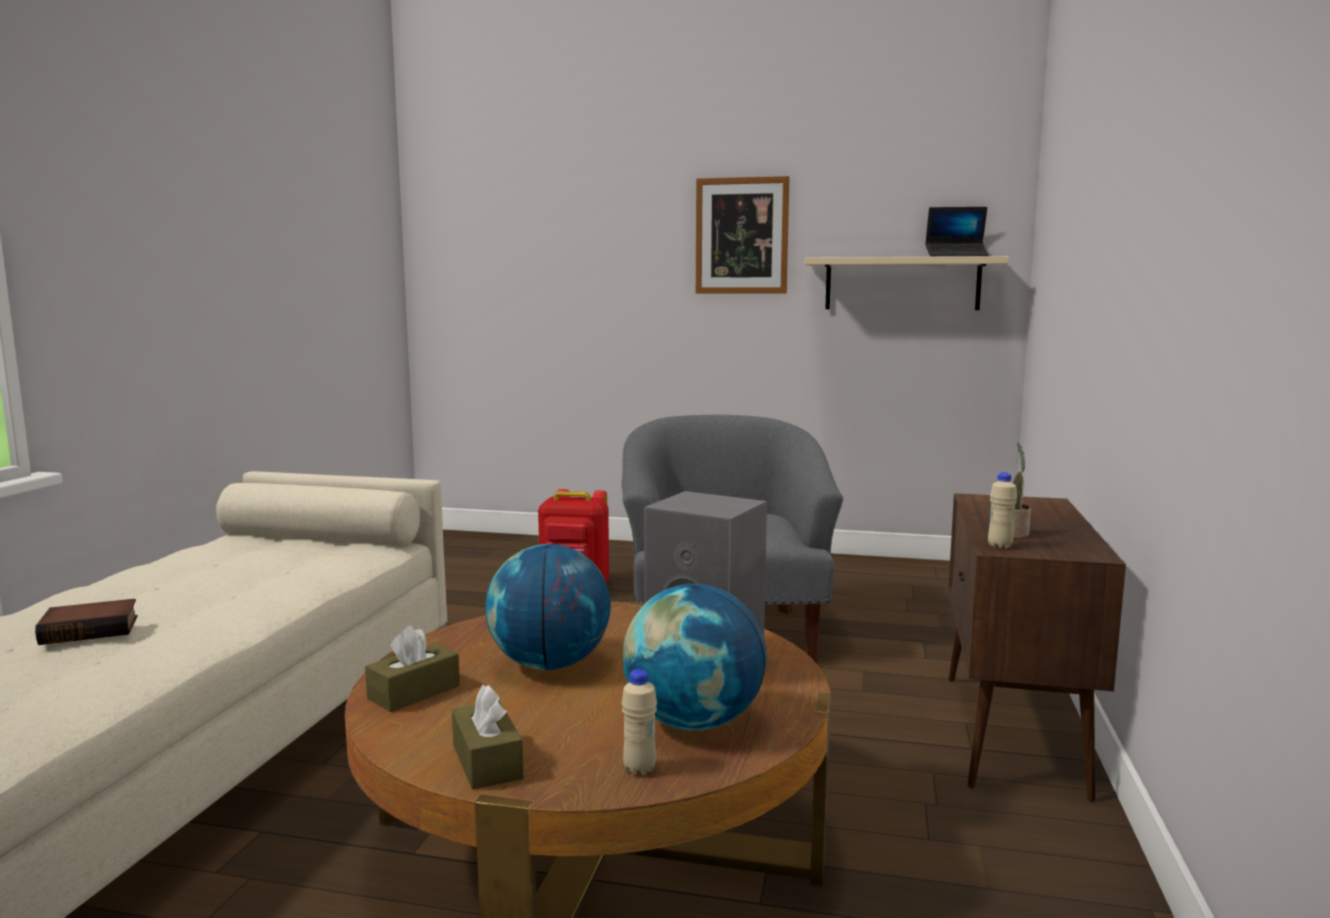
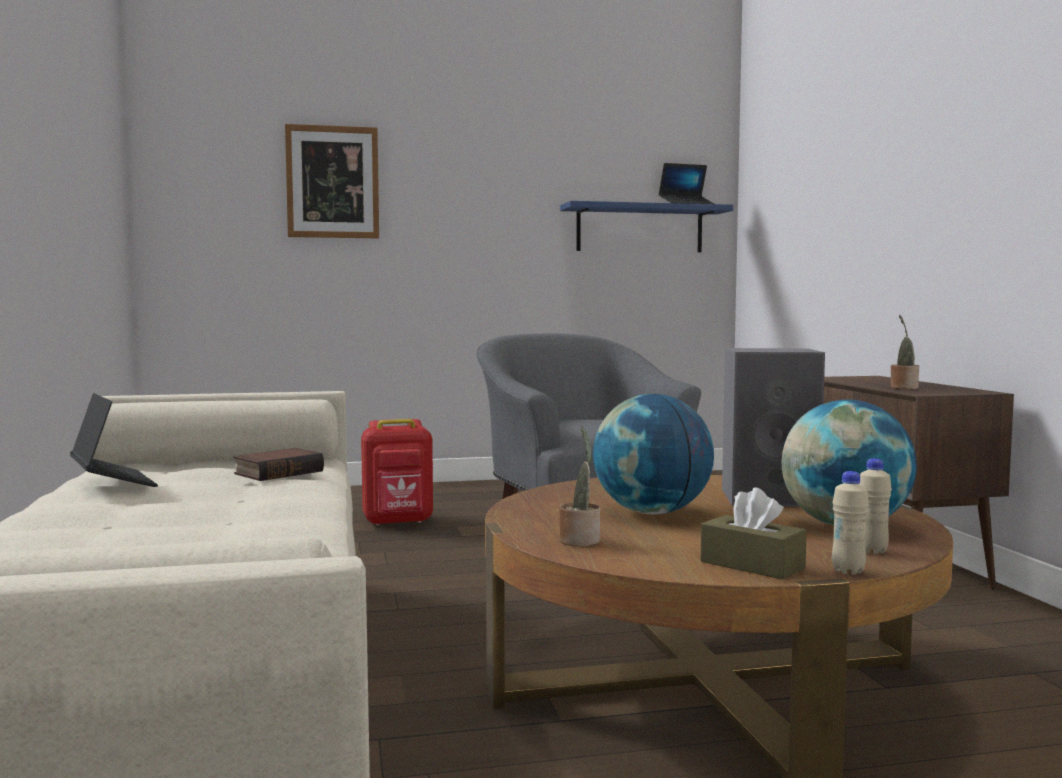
camera: 25 degrees left, 5 degrees down
(91, 629) = (154, 529): book -> book (279, 472)
(178, 562) = (113, 482): none -> laptop
(414, 692) = (580, 540): brown tissue box -> potted plant
(741, 236) = (500, 182): picture -> picture (332, 182)
(902, 284) = (639, 229): beige shelf -> blue shelf
(1000, 546) = (917, 392): beige bottle -> beige bottle (848, 571)

